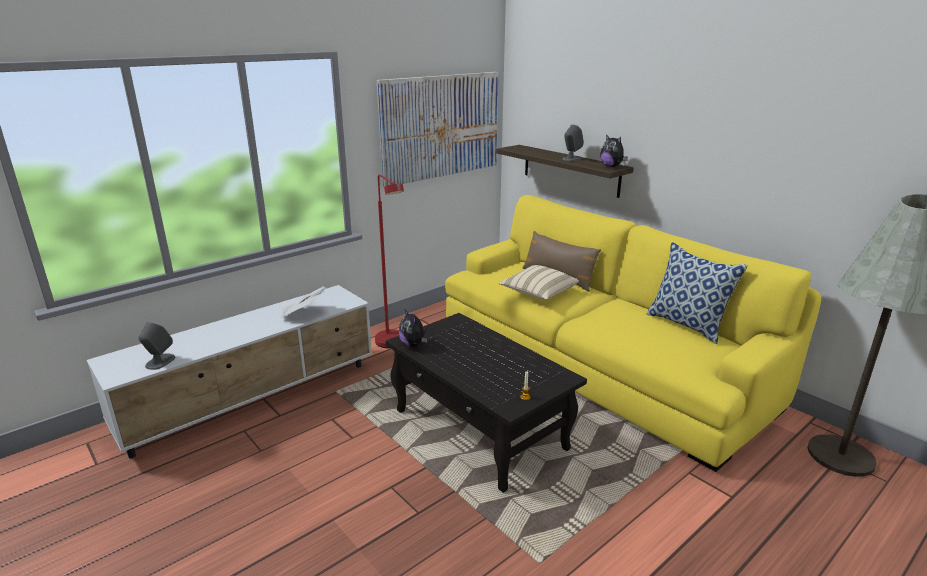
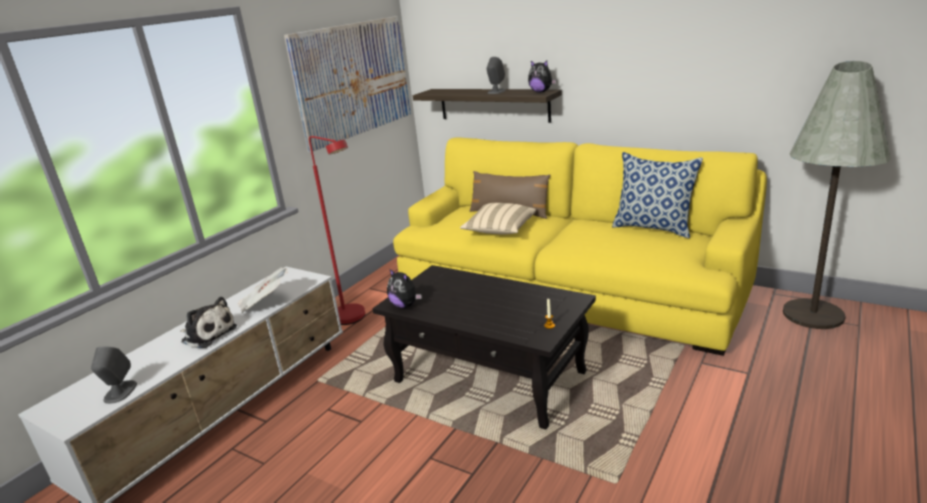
camera: 15 degrees left, 0 degrees up
(246, 330) = (207, 334): none -> plush toy

